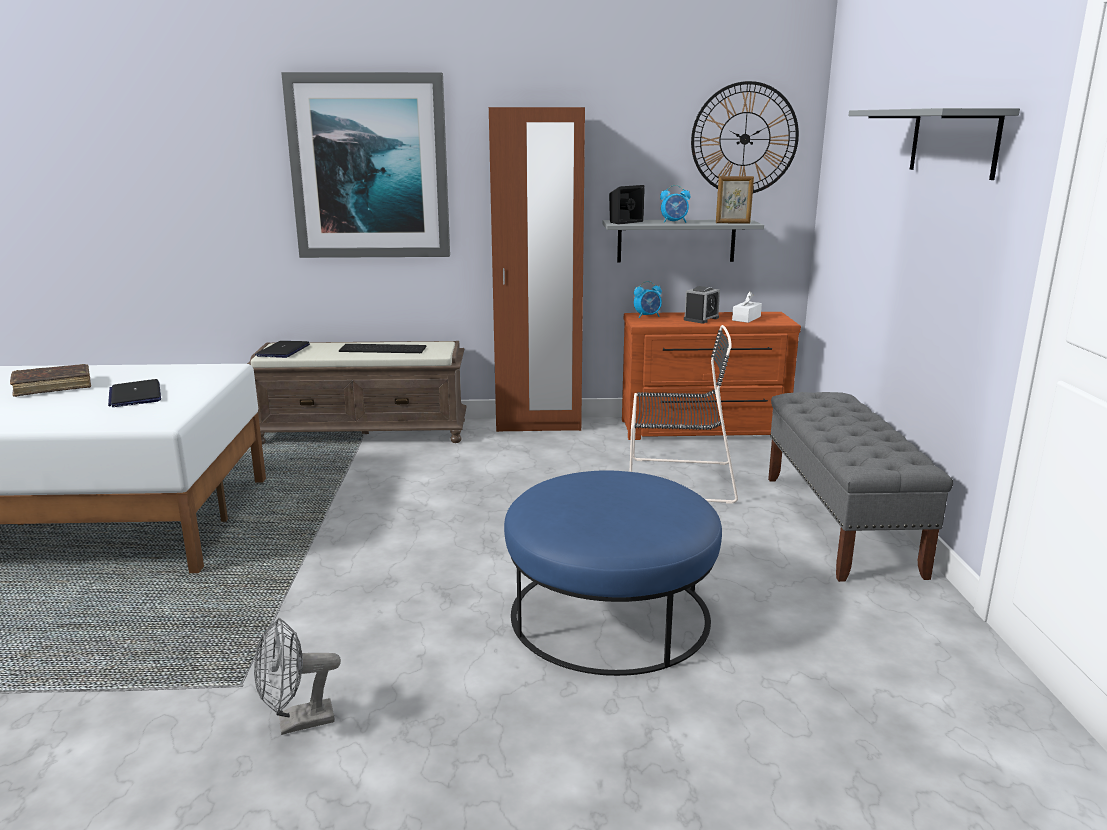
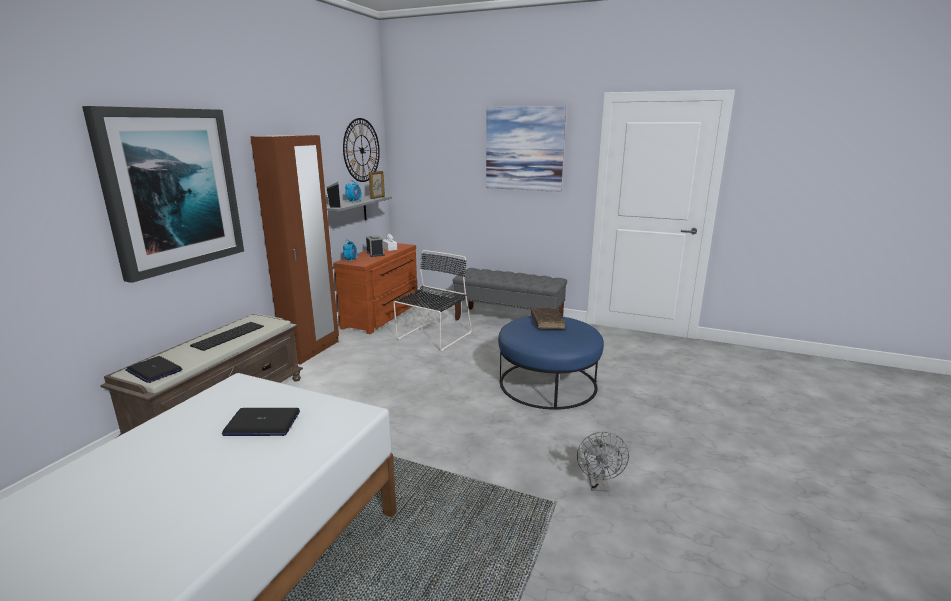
camera: 65 degrees left, 0 degrees up
(53, 387) = (155, 471): brown book -> brown book (547, 323)
(953, 142) = (524, 149): grey shelf -> picture

